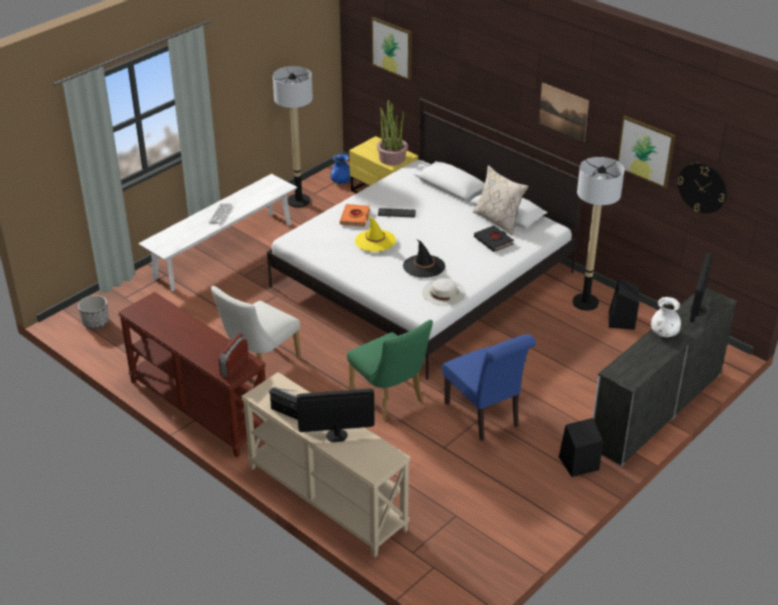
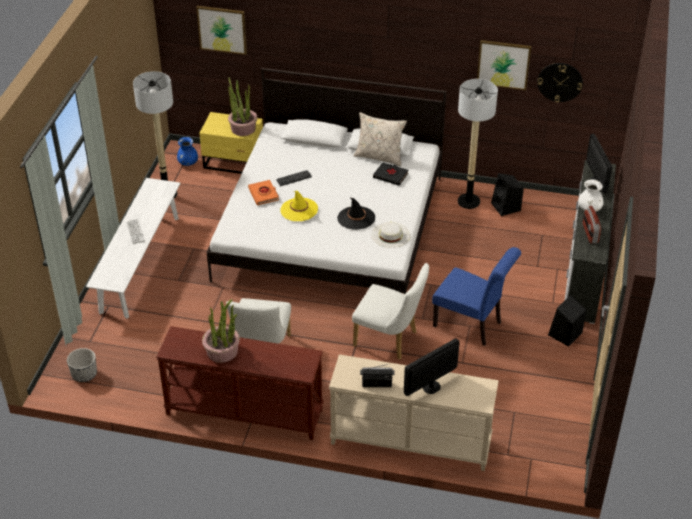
camera: 30 degrees left, 5 degrees up
(177, 329) = (222, 351): none -> potted plant
(234, 366) = (300, 364): radio -> radio (590, 233)
(390, 399) = (390, 340): green chair -> white chair
(563, 111) = (418, 49): picture -> none

